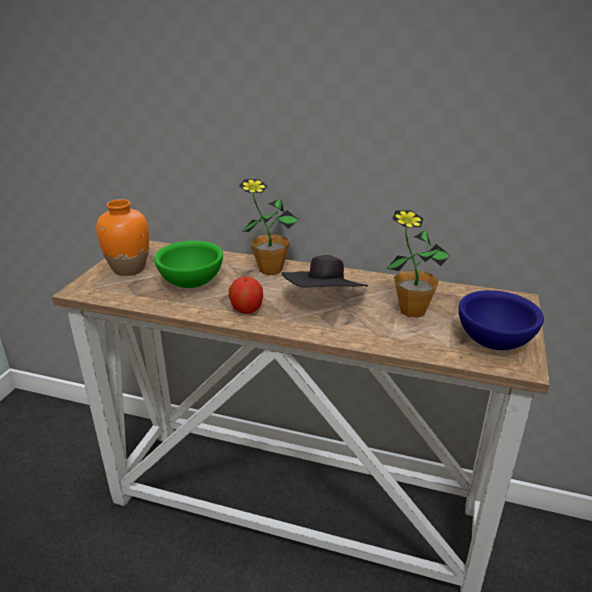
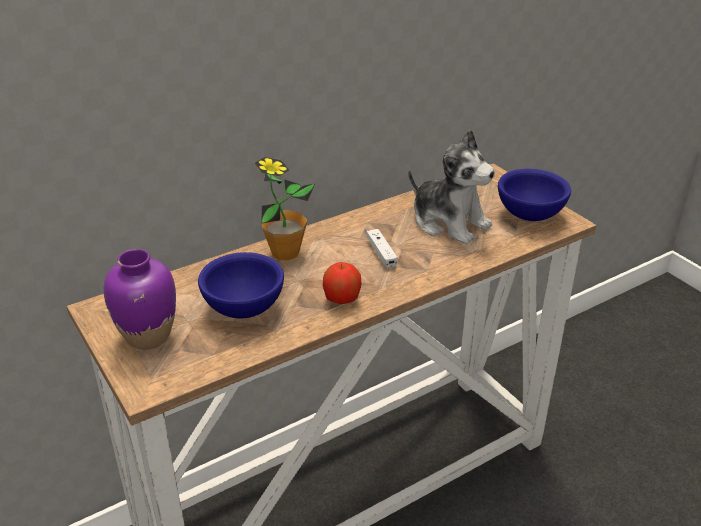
camera: 50 degrees left, 5 degrees up
(129, 269) = (149, 336): orange vase -> purple vase
(191, 282) = (242, 308): green bowl -> blue bowl
(324, 301) = (381, 253): black hat -> white game controller
(412, 311) = (449, 222): potted plant -> plush toy

